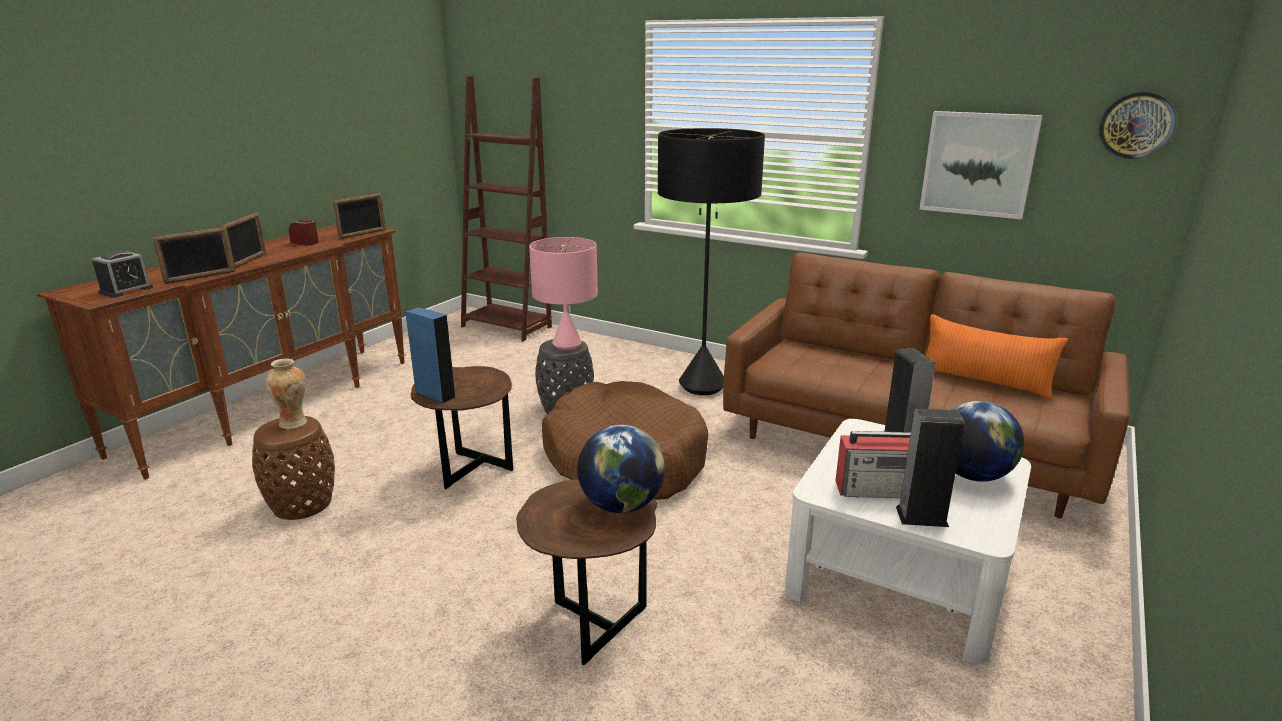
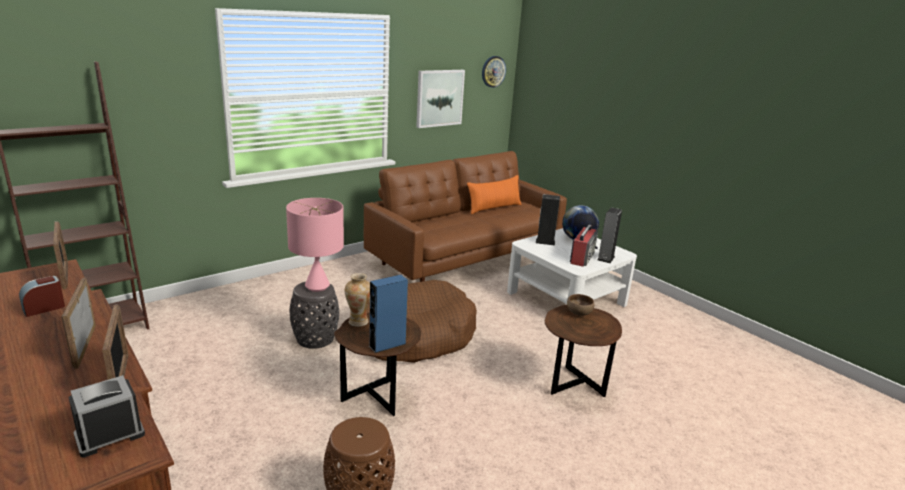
camera: 70 degrees left, 0 degrees up
(126, 290) = (110, 435): alarm clock -> alarm clock turned 90 degrees counterclockwise
(249, 261) = (84, 346): picture frame -> picture frame turned 135 degrees counterclockwise
(294, 423) = (353, 430): vase -> vase (358, 321)
(621, 505) = (578, 312): globe -> brown bowl
(702, 387) = (340, 283): black floor lamp -> none

